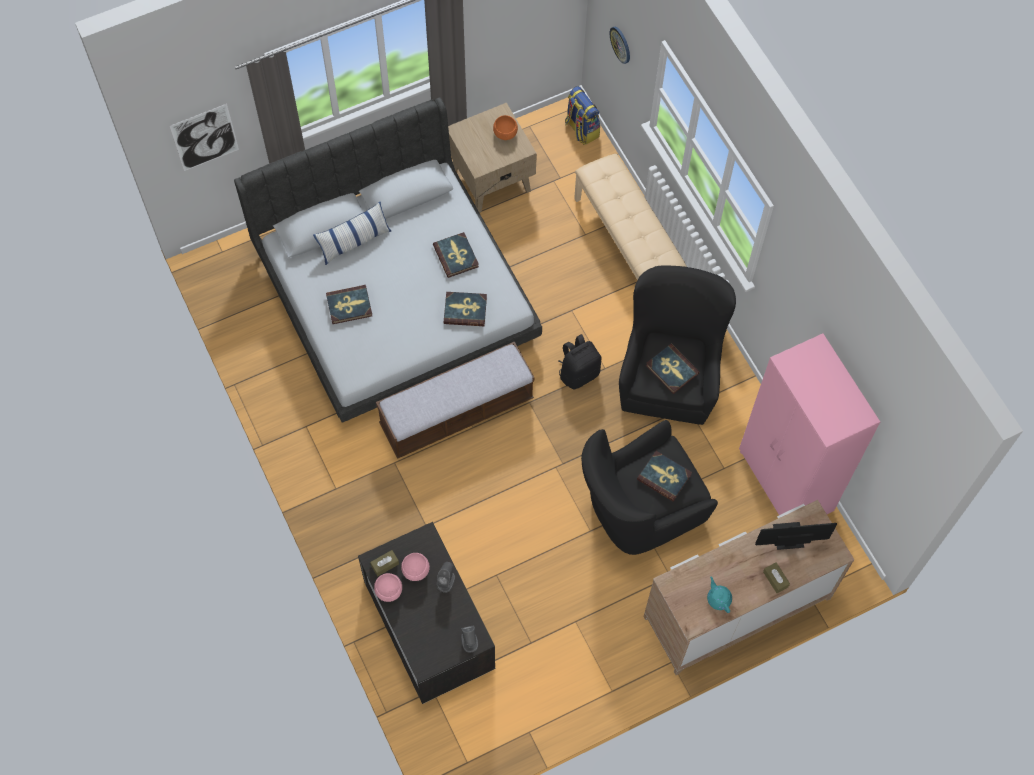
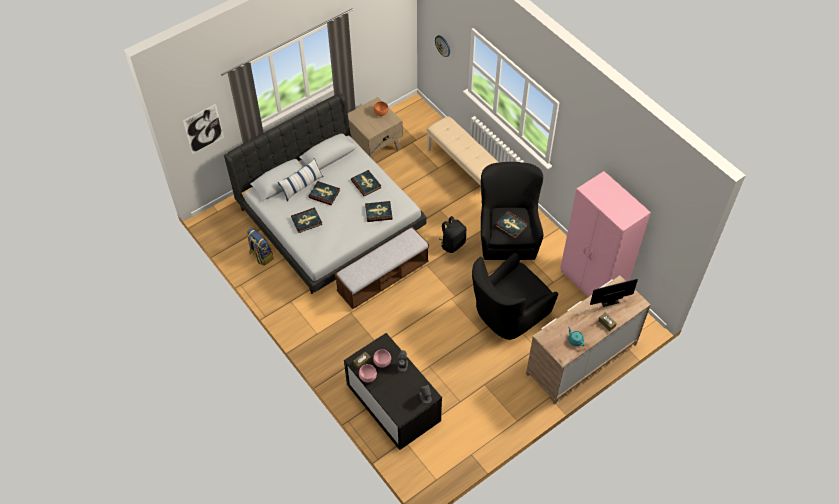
camera: 10 degrees left, 10 degrees down
(581, 129) = (422, 112): backpack -> backpack (261, 256)
(664, 477) = (521, 285): book -> book (324, 194)

